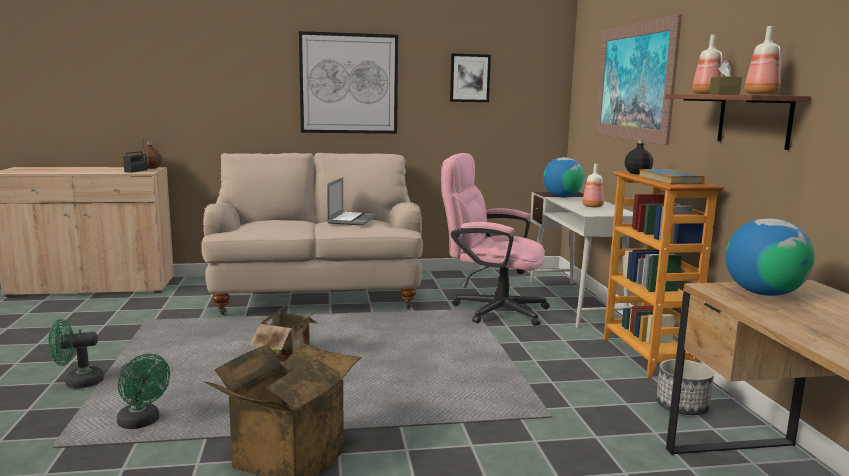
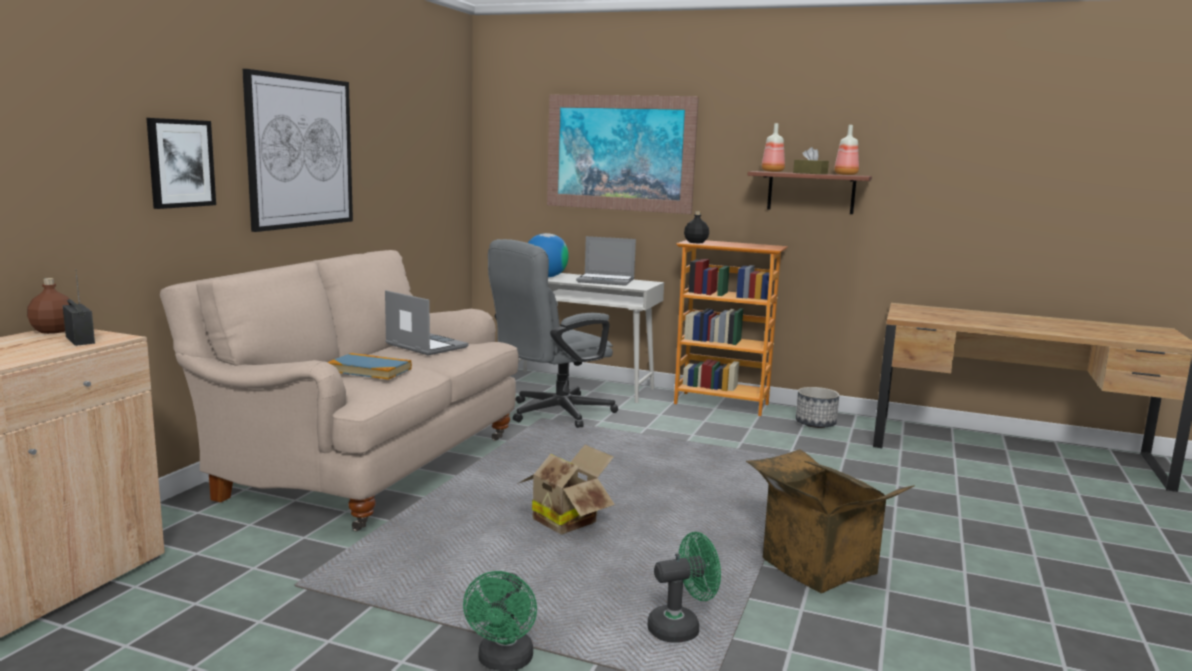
camera: 60 degrees left, 0 degrees up
(469, 78) = (405, 142): picture -> picture (180, 163)
(491, 309) = (551, 414): pink office chair -> grey office chair
(593, 206) = (606, 281): bottle -> laptop
(670, 180) = (743, 245): book -> book (369, 370)
(763, 293) = (919, 314): globe -> none

